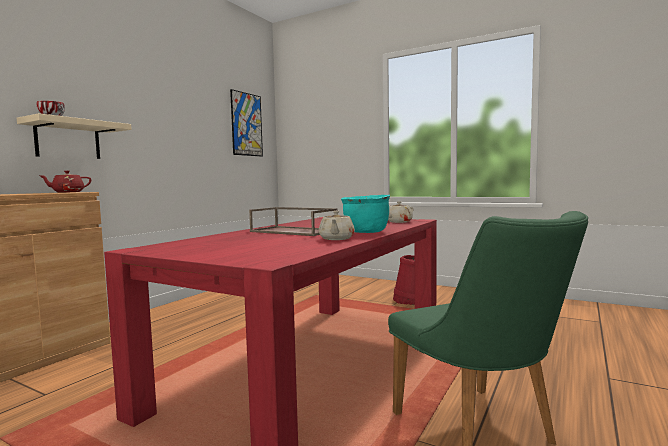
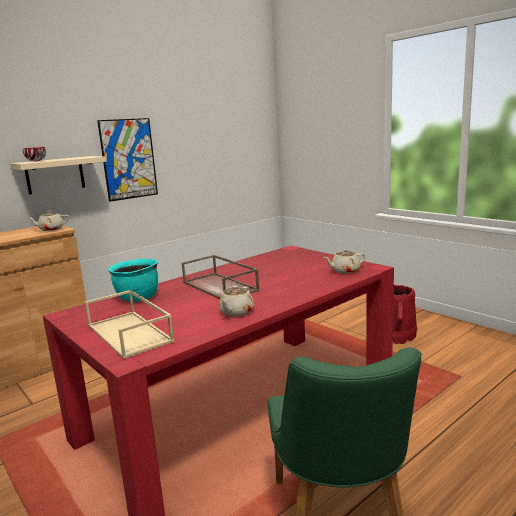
camera: 20 degrees right, 10 degrees up
(67, 192) = (51, 229): red teapot -> beige teapot
(240, 252) = (130, 333): none -> beige tray
(246, 124) = (239, 124): picture -> picture (129, 159)
(366, 232) = (281, 298): turquoise cooking pot -> turquoise cooking pot (137, 298)

